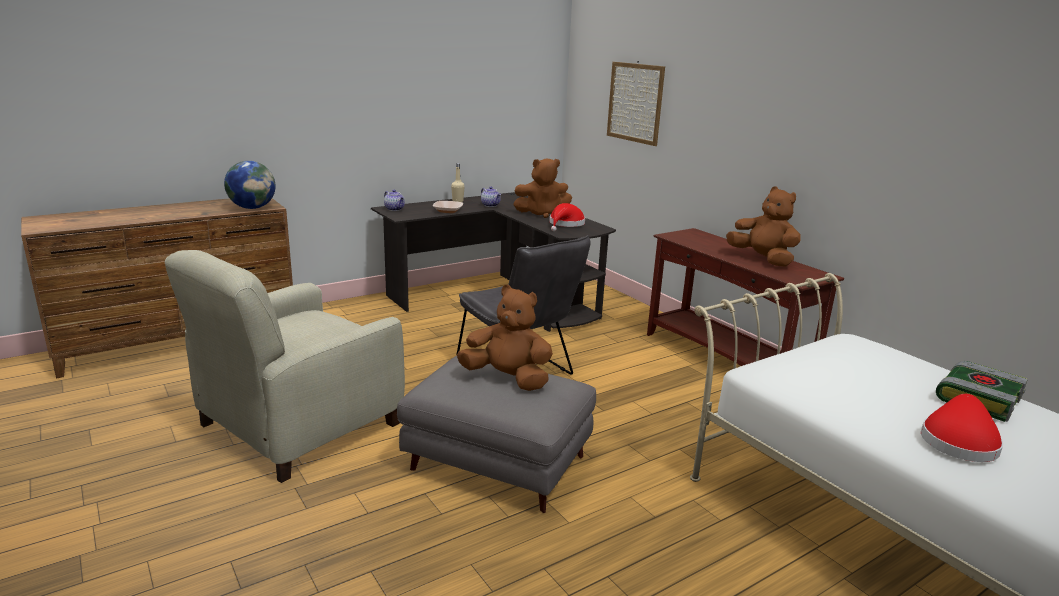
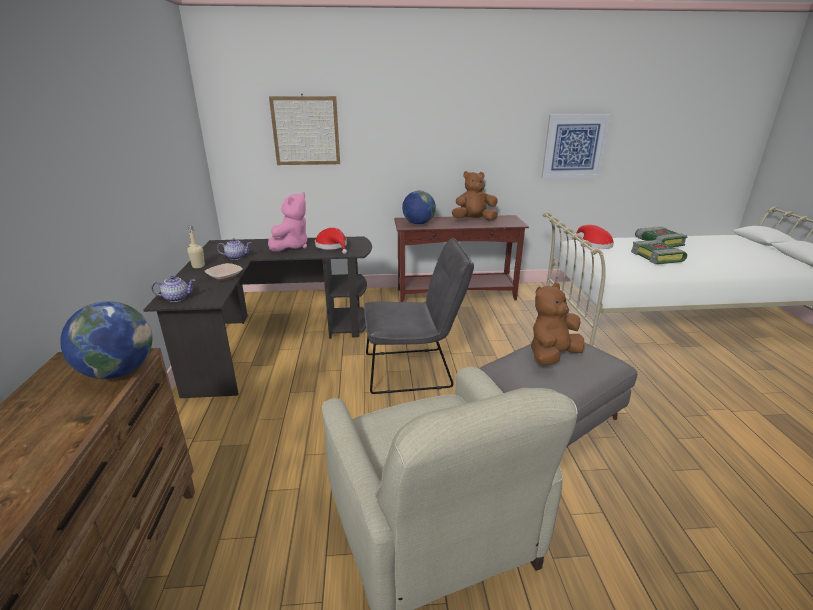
camera: 60 degrees left, 5 degrees up
(542, 213) = (291, 246): brown plush toy -> pink plush toy
(692, 239) = (418, 224): none -> globe
(879, 397) = (657, 257): none -> book
(958, 441) = (704, 258): red hat -> red hat (594, 244)
(963, 187) = (574, 146): none -> picture

